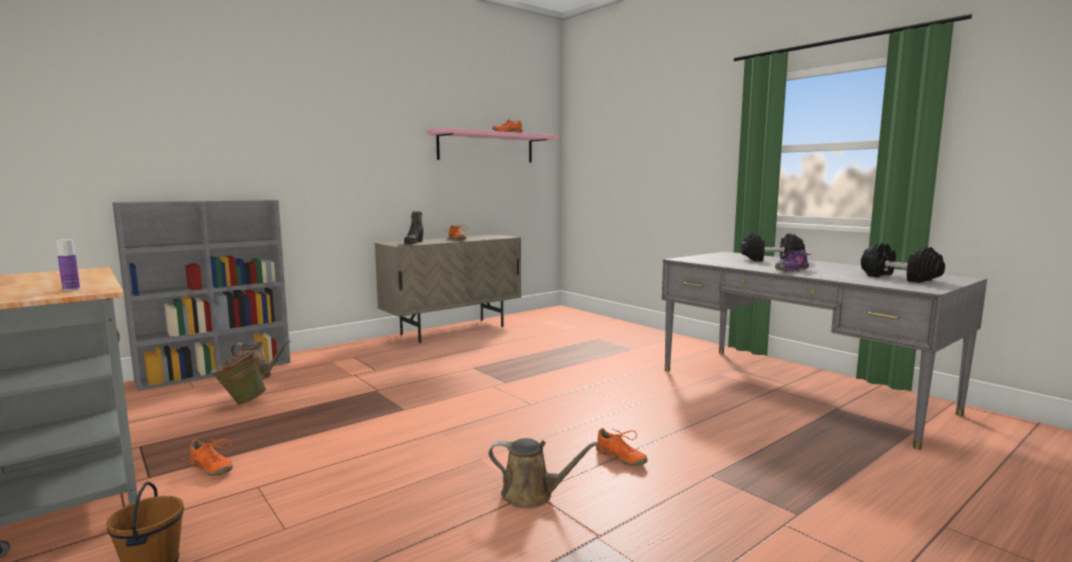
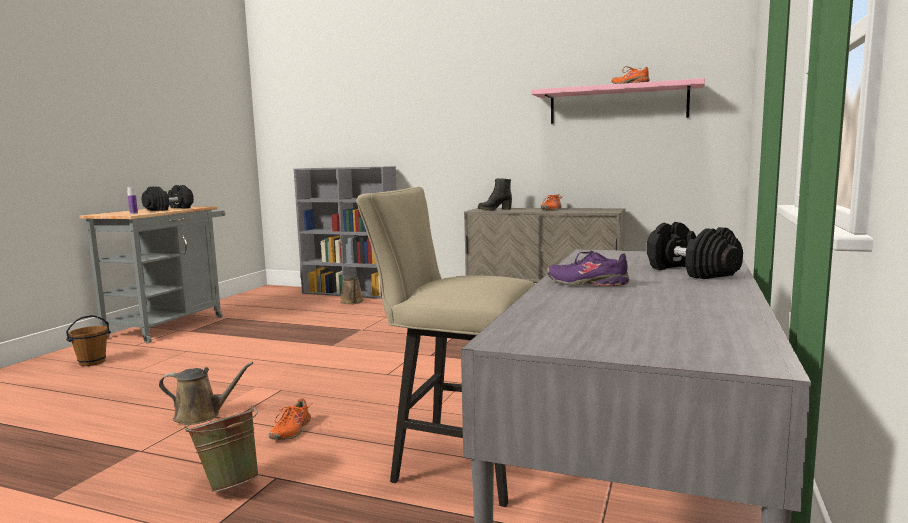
camera: 60 degrees right, 0 degrees up
(210, 468) = (205, 336): orange shoe -> none
(240, 402) = (304, 312): green bucket -> green bucket (230, 484)
(532, 495) = (201, 415): brown watering can -> brown watering can turned 75 degrees counterclockwise
(725, 416) = (456, 461): none -> beige stool
(899, 278) = (631, 326): black dumbbell -> black dumbbell (169, 209)

